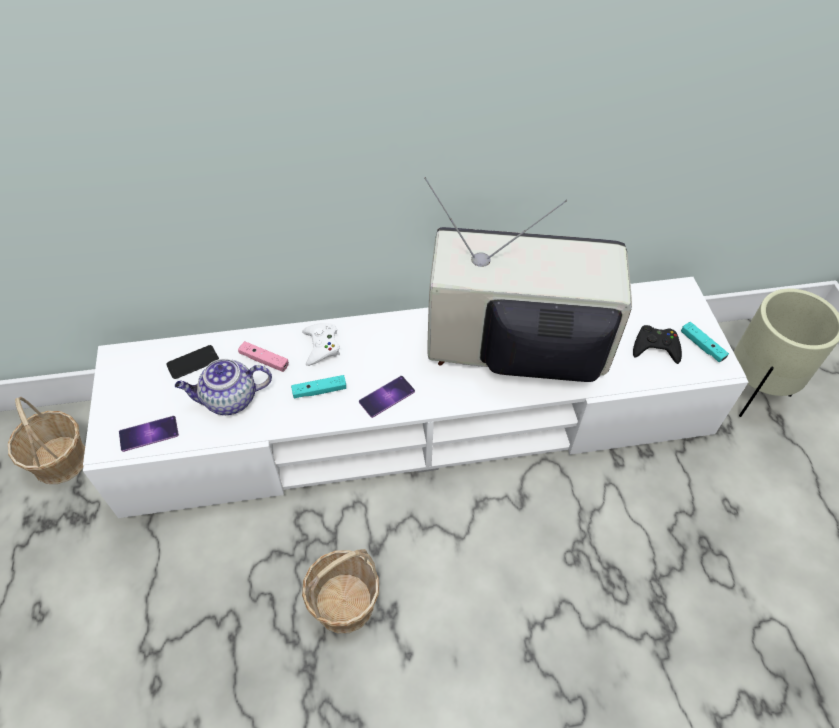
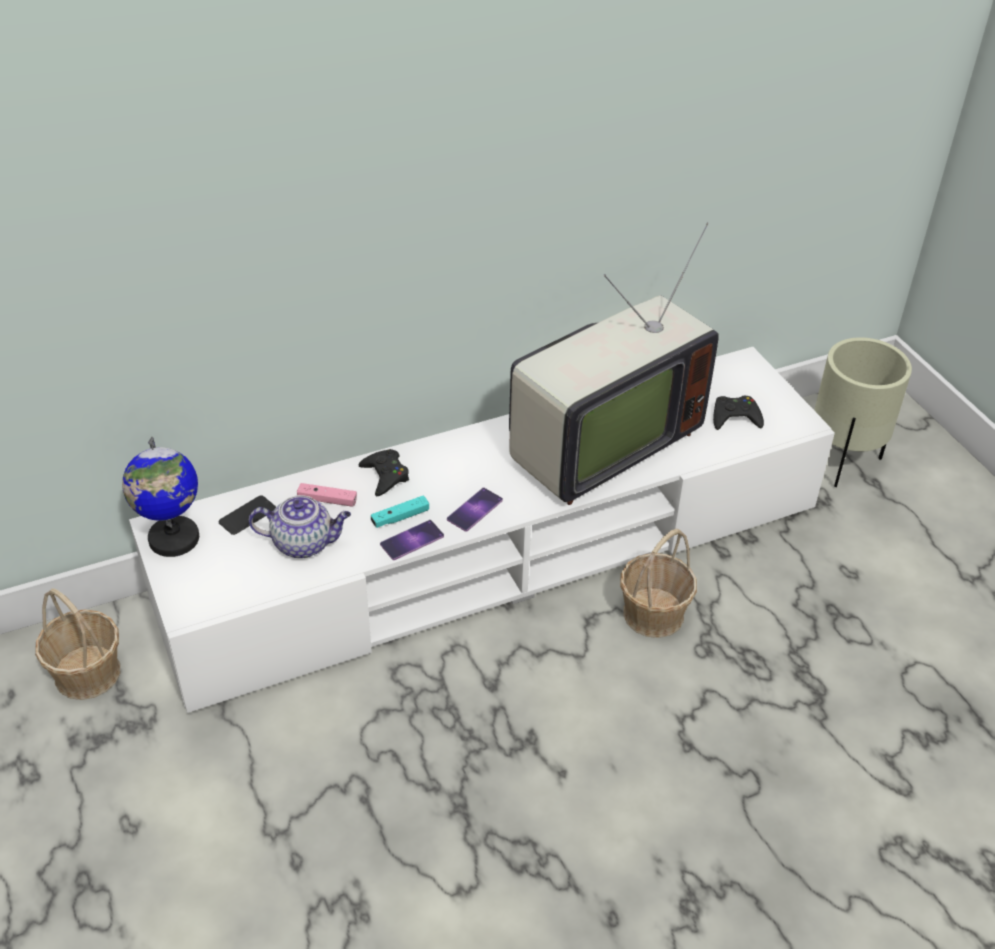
camera: 15 degrees left, 10 degrees down
(125, 373) = (173, 539): none -> globe
(149, 433) = (228, 590): phone -> phone (412, 540)
(229, 400) = (304, 543): teapot -> teapot turned 150 degrees counterclockwise
(321, 346) = (385, 476): white game controller -> black game controller
(343, 603) = (475, 741): basket -> basket (652, 614)
(518, 352) = (598, 446): television -> television turned 150 degrees clockwise
(702, 346) = (780, 408): turquoise game controller -> none

